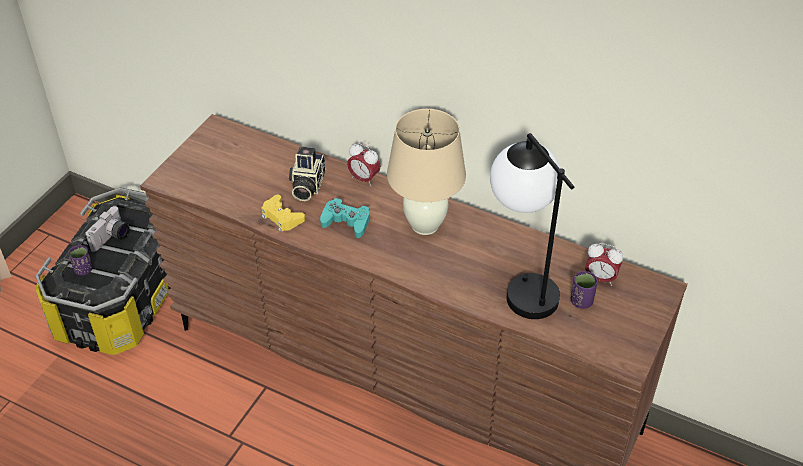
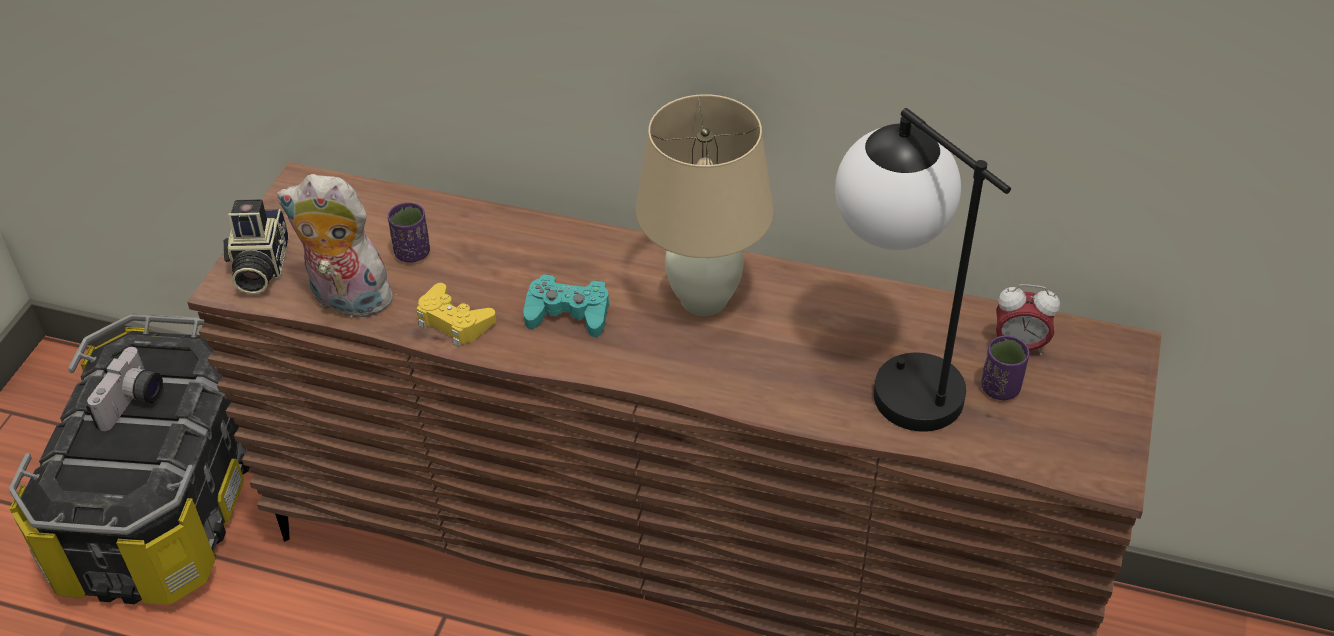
camera: 10 degrees left, 0 degrees up
(83, 270) = (94, 465): purple cup -> purple cup (412, 253)
(226, 197) = (347, 301): none -> plush toy
(306, 185) = (483, 261): camera -> camera (258, 267)
(364, 179) = (579, 236): alarm clock -> none

